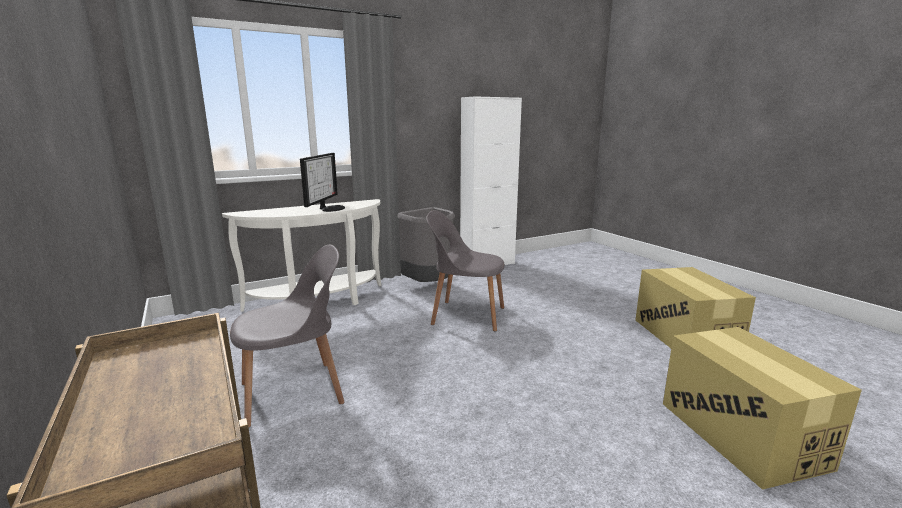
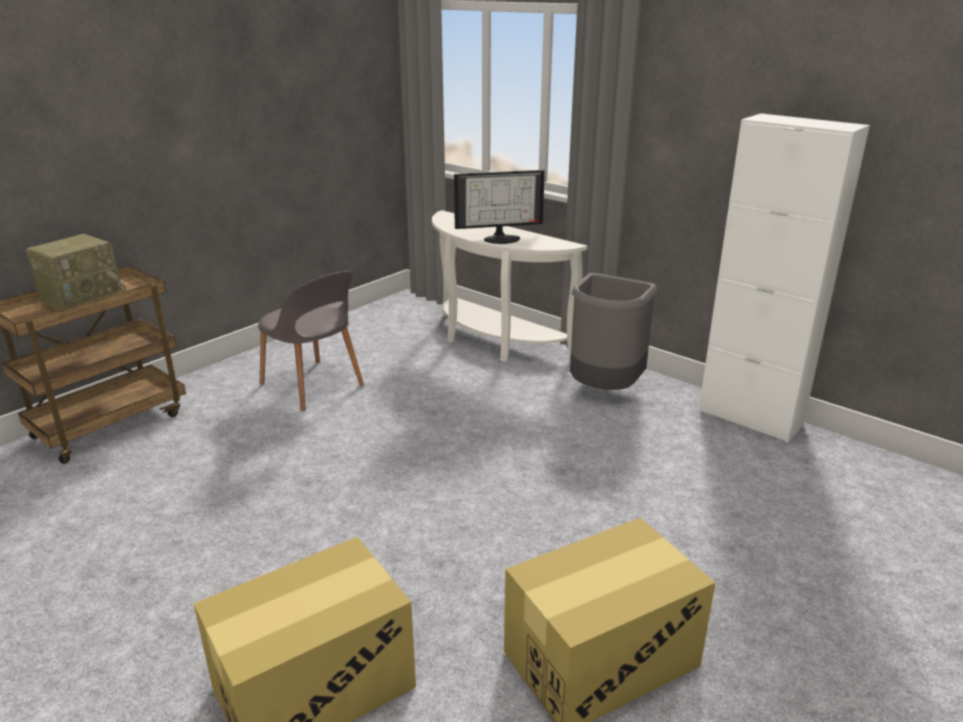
camera: 70 degrees right, 10 degrees up
(147, 392) = (83, 299): none -> radio
(466, 315) = (527, 435): grey chair -> none

